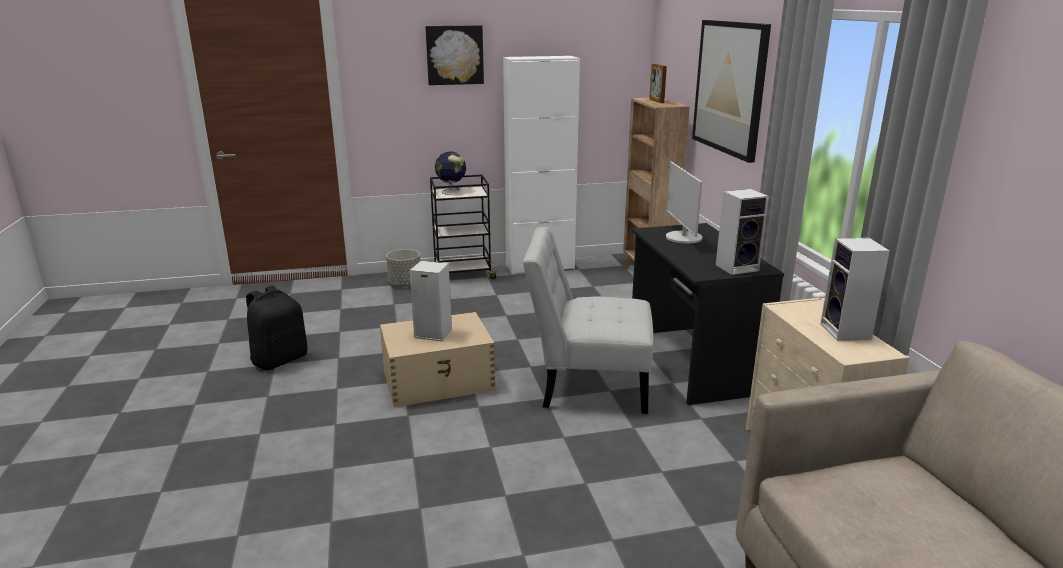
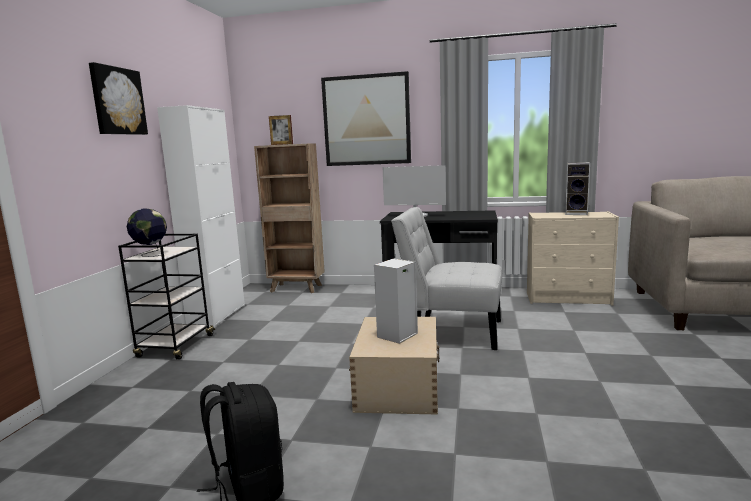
camera: 65 degrees left, 10 degrees down
(405, 283) = (143, 378): grey planter -> none
(588, 385) = (451, 331): white chair -> white chair turned 75 degrees clockwise
(737, 267) = (480, 213): speaker -> none

